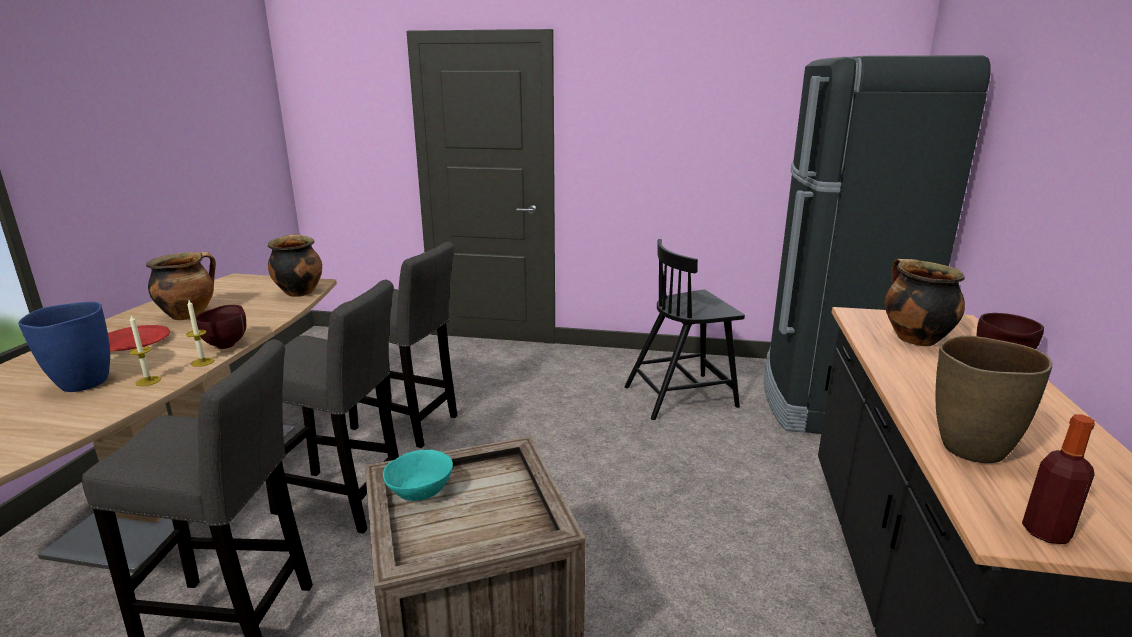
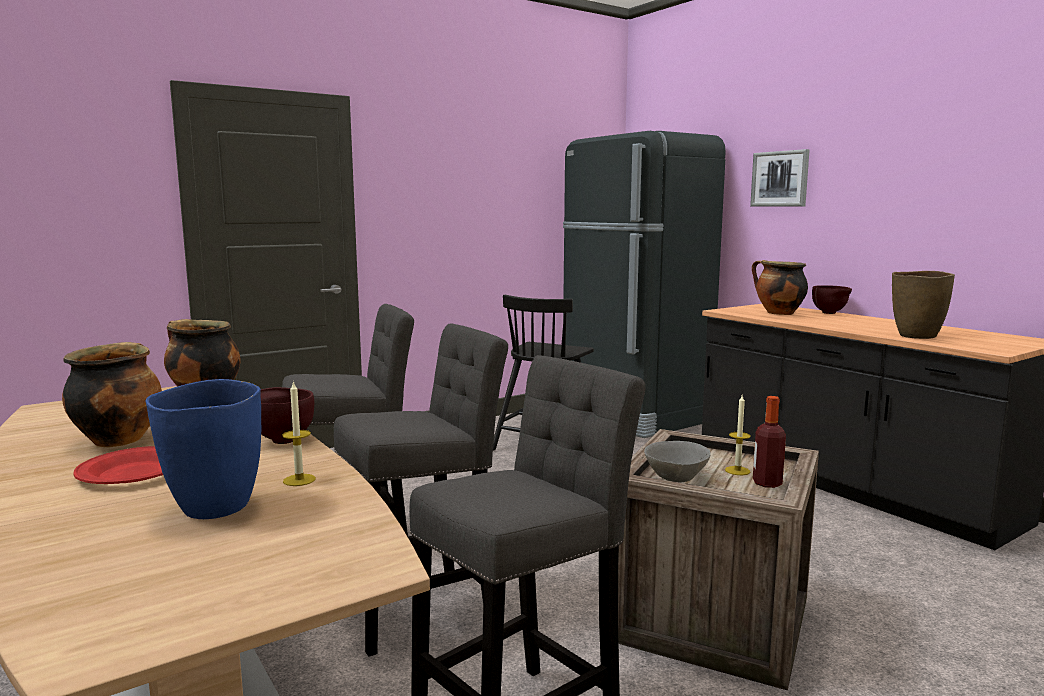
camera: 45 degrees left, 10 degrees down
(202, 362) = (307, 454): candle -> candle (737, 471)
(420, 491) = (675, 477): turquoise bowl -> grey bowl
(1031, 134) = (780, 179): none -> picture
(1046, 532) = (1002, 347): bottle -> bottle (767, 483)

